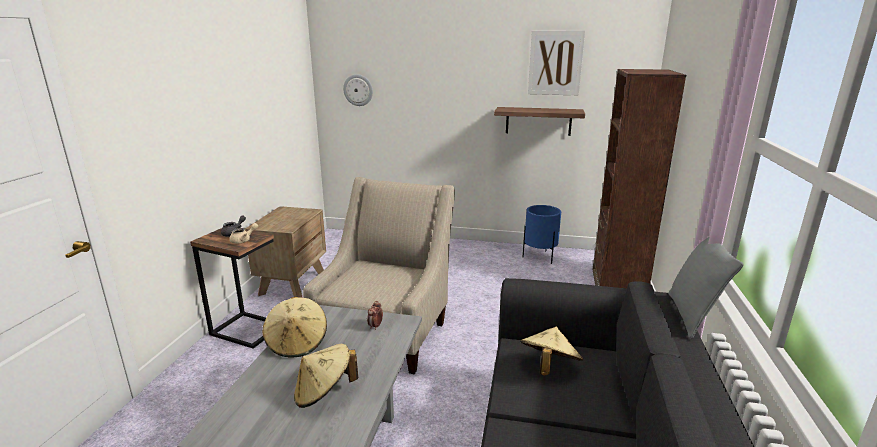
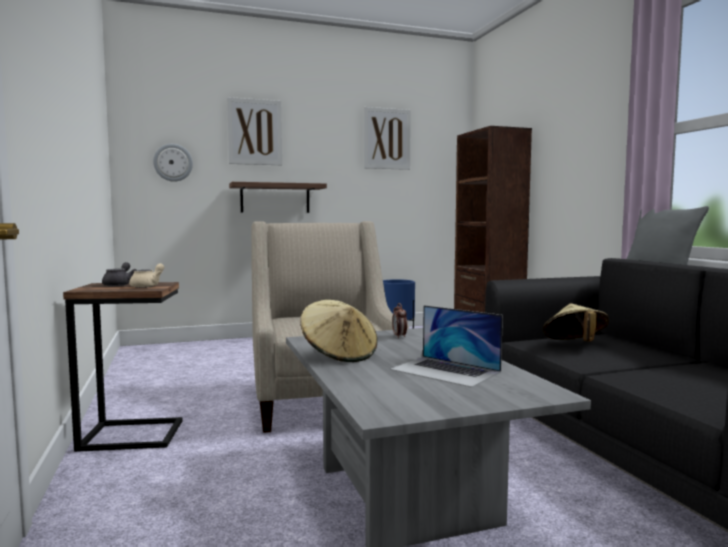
camera: 30 degrees left, 15 degrees down
(293, 283) = (140, 390): brown nightstand -> none
(324, 393) = (445, 371): beige hat -> laptop
(424, 61) = (255, 132): none -> picture
(538, 121) = (375, 195): shelf -> shelf (275, 198)

